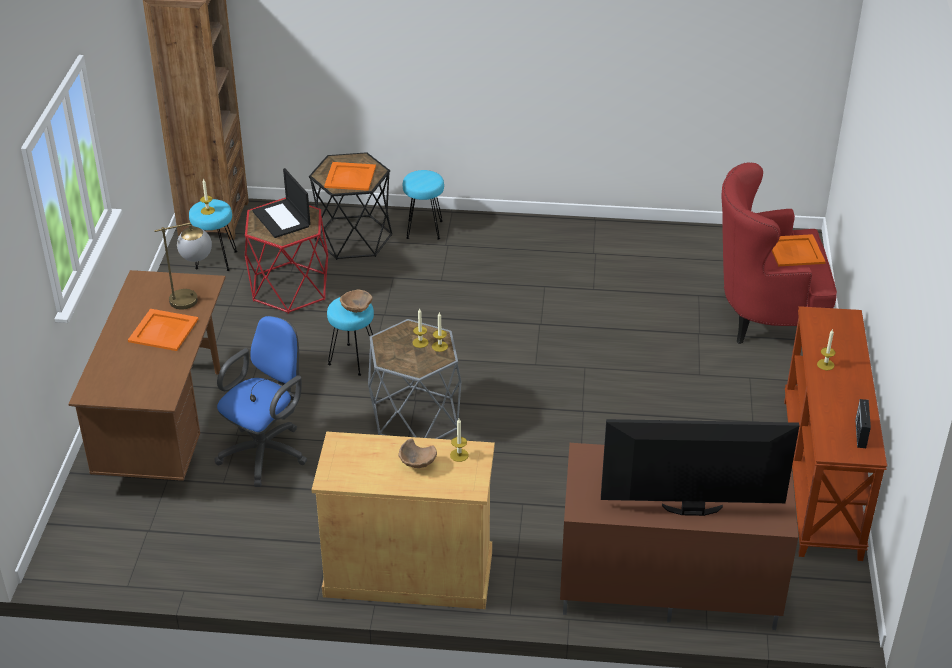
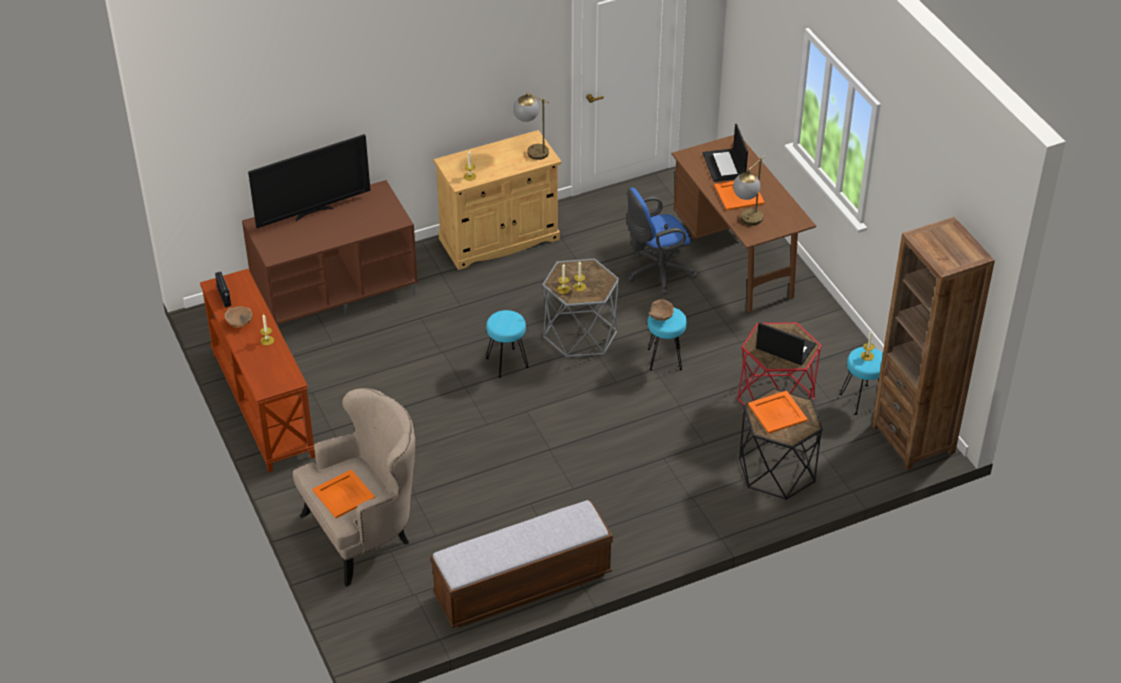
camera: 150 degrees right, 5 degrees up
(135, 369) = (724, 165): none -> laptop
(267, 451) = (656, 273): blue office chair -> blue office chair turned 60 degrees clockwise
(349, 461) = (531, 150): none -> table lamp
(417, 464) = (490, 163): brown bowl -> brown bowl (240, 323)
(424, 229) = (726, 506): turquoise stool -> turquoise stool (507, 363)
(645, 237) = (522, 585): none -> bench
(765, 320) = (364, 532): red armchair -> beige armchair

